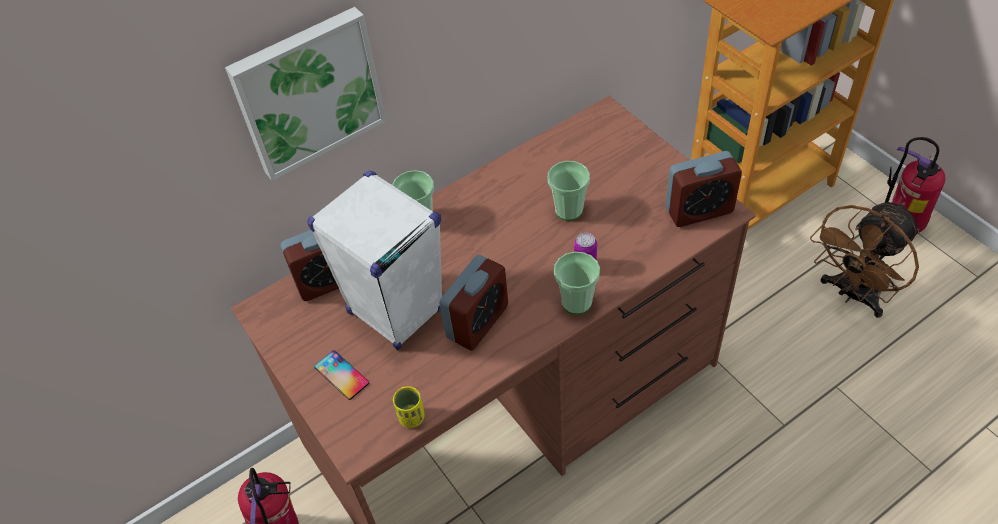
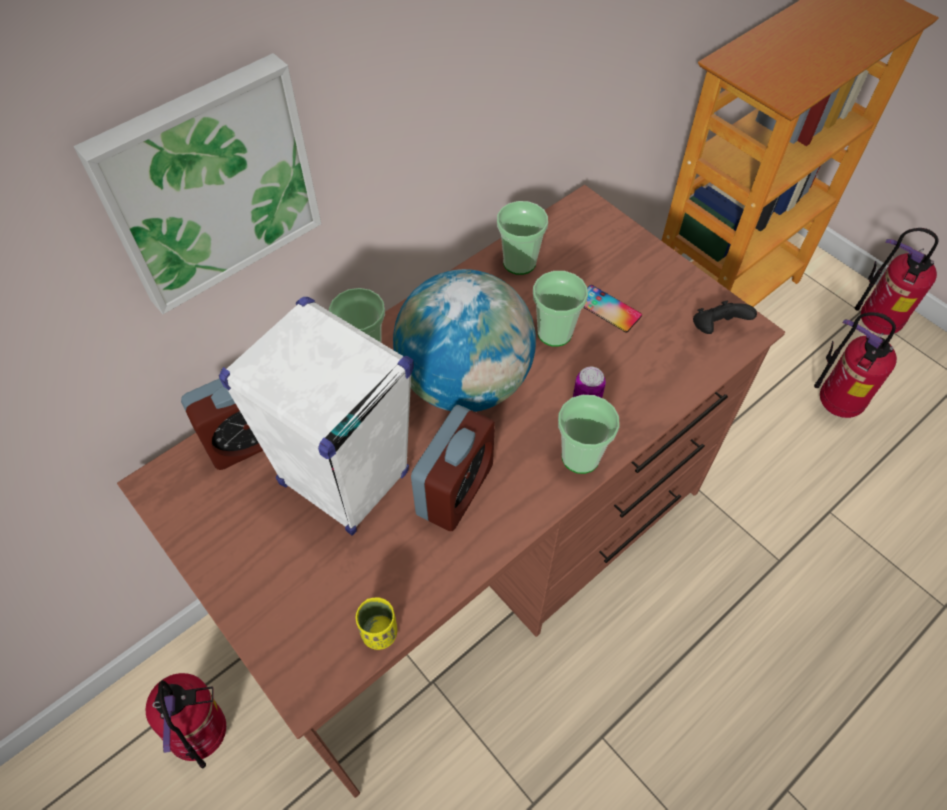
camera: 10 degrees left, 5 degrees up
(341, 375) = (277, 575): phone -> phone (608, 309)
(494, 245) = (465, 382): none -> globe
(547, 156) = (519, 262): none -> cup
(699, 210) = (716, 328): alarm clock -> black game controller
(853, 295) = (834, 404): brown fan -> fire extinguisher

